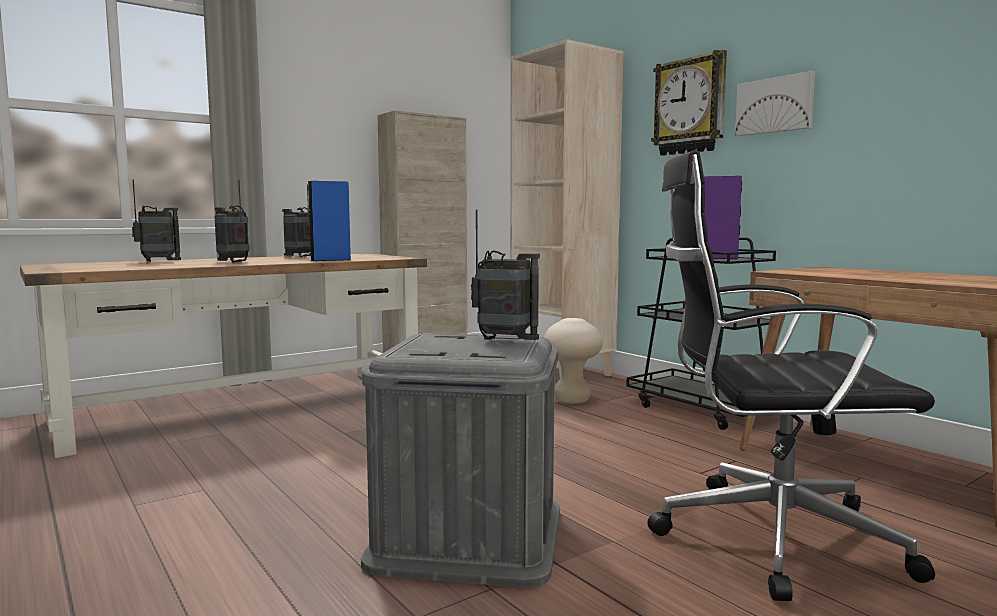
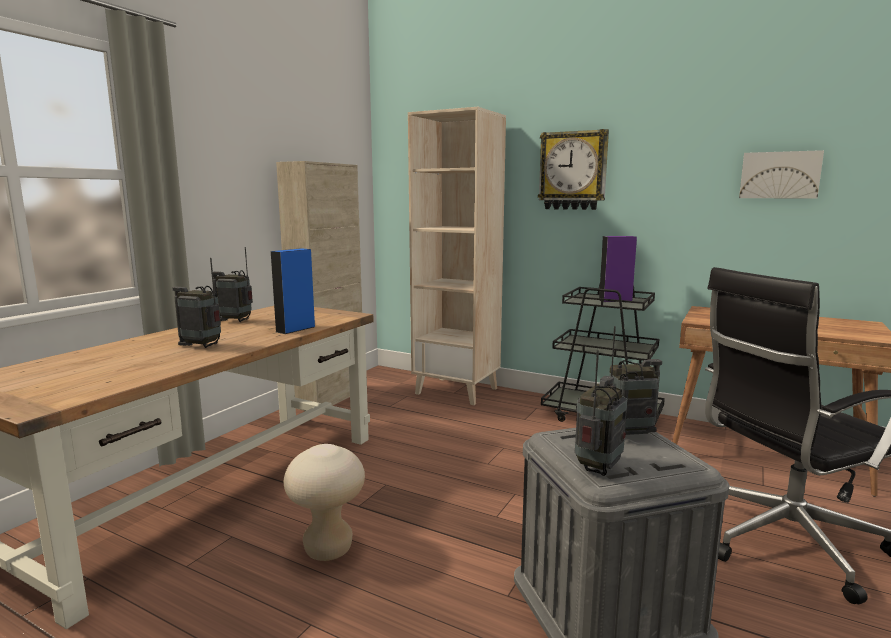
camera: 25 degrees left, 5 degrees up
(158, 261) = (104, 355): radio -> radio (598, 468)
(571, 400) = (501, 423): beige stool -> beige stool (328, 549)
(775, 105) = (652, 179): picture -> picture (779, 175)

